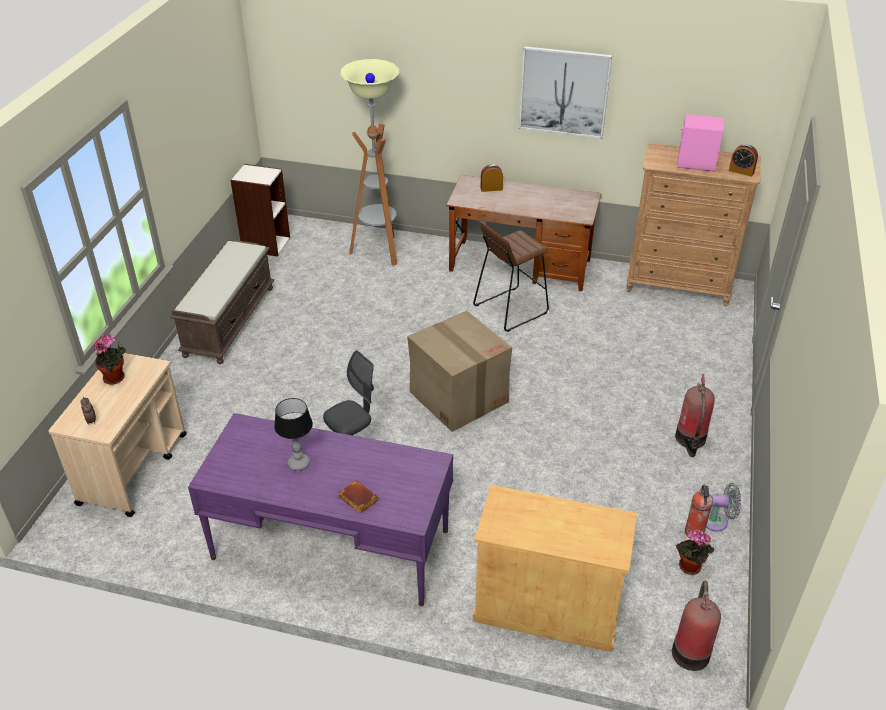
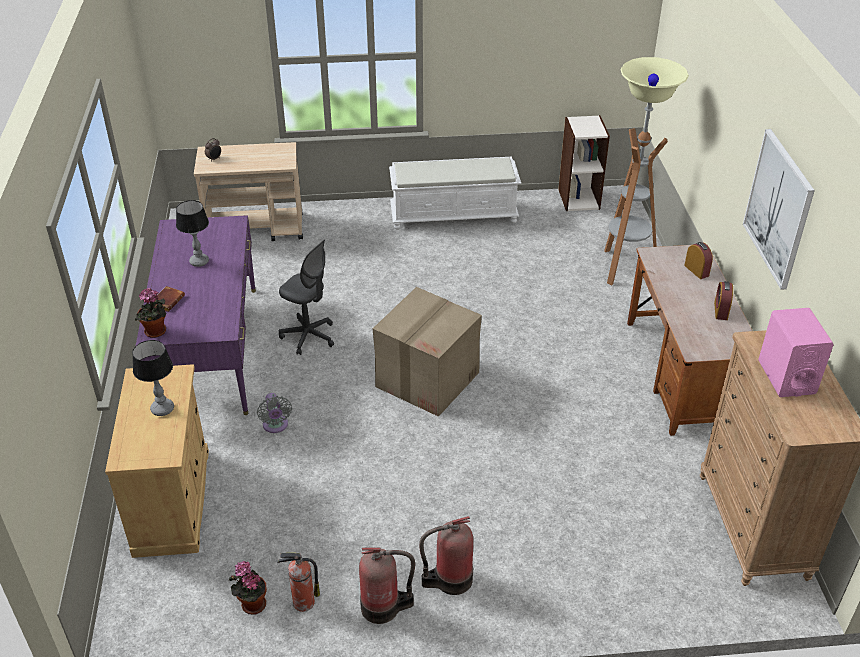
camera: 70 degrees right, 0 degrees up
(116, 378) = (265, 153): potted plant -> potted plant (156, 332)
(229, 320) = (454, 215): brown bench -> white bench
(510, 309) = (593, 383): brown stool -> none
(552, 516) = (162, 409): none -> table lamp
(690, 651) = (144, 619): fire extinguisher -> fire extinguisher (383, 607)
(717, 521) = (327, 622): grey fan -> grey fan (275, 426)
(741, 171) = (804, 424): alarm clock -> alarm clock (720, 311)

